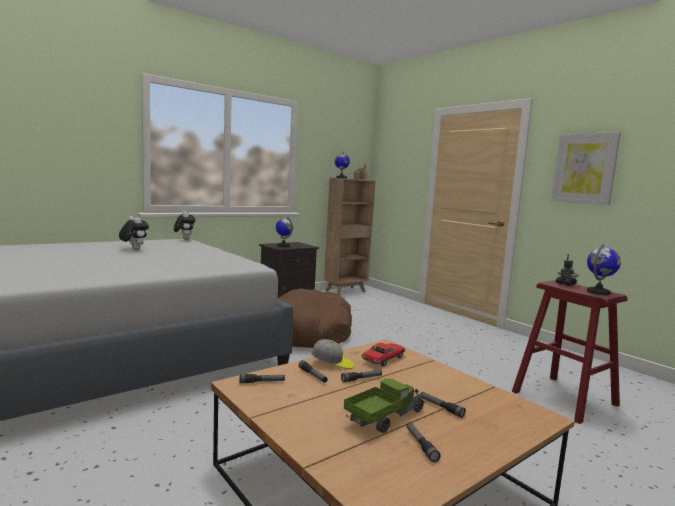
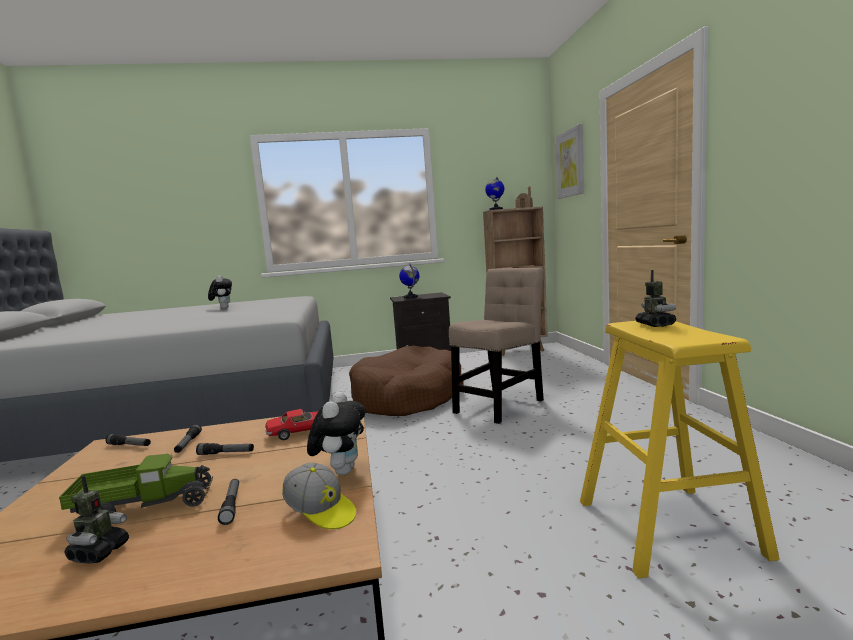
camera: 30 degrees right, 0 degrees up
(184, 239) = (299, 296): plush toy -> plush toy (341, 471)
(332, 364) = (236, 432): cap -> cap (321, 512)
(389, 334) = (501, 404): none -> beige chair
(421, 445) = (99, 552): flashlight -> toy robot
(564, 398) = (667, 527): red stool -> yellow stool
(584, 168) = (791, 117): picture -> picture (570, 163)
(598, 292) = (686, 336): globe -> none

